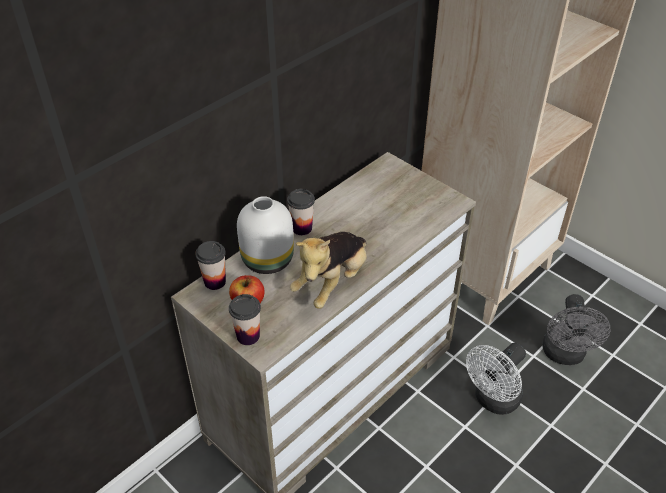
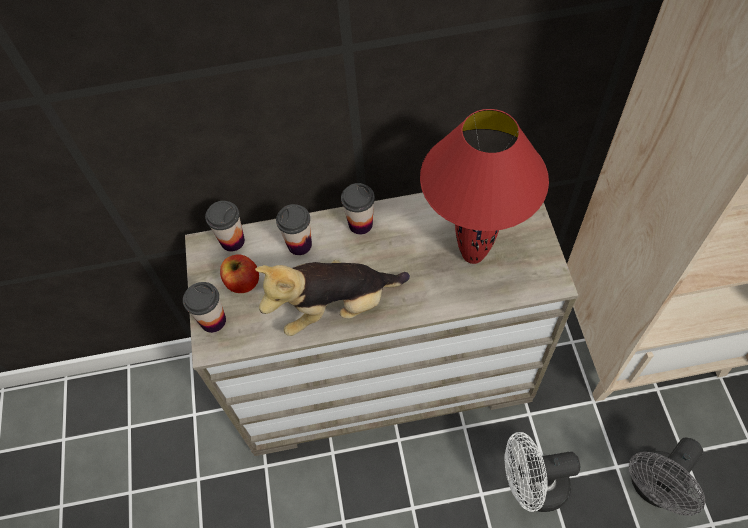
camera: 40 degrees right, 15 degrees up
(269, 260) = (299, 245): white vase -> cup
(392, 210) = (471, 254): none -> red table lamp

